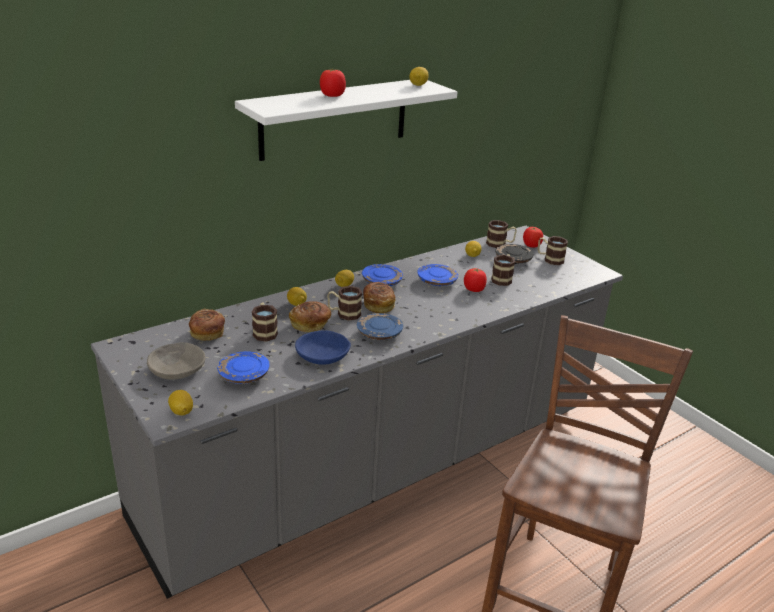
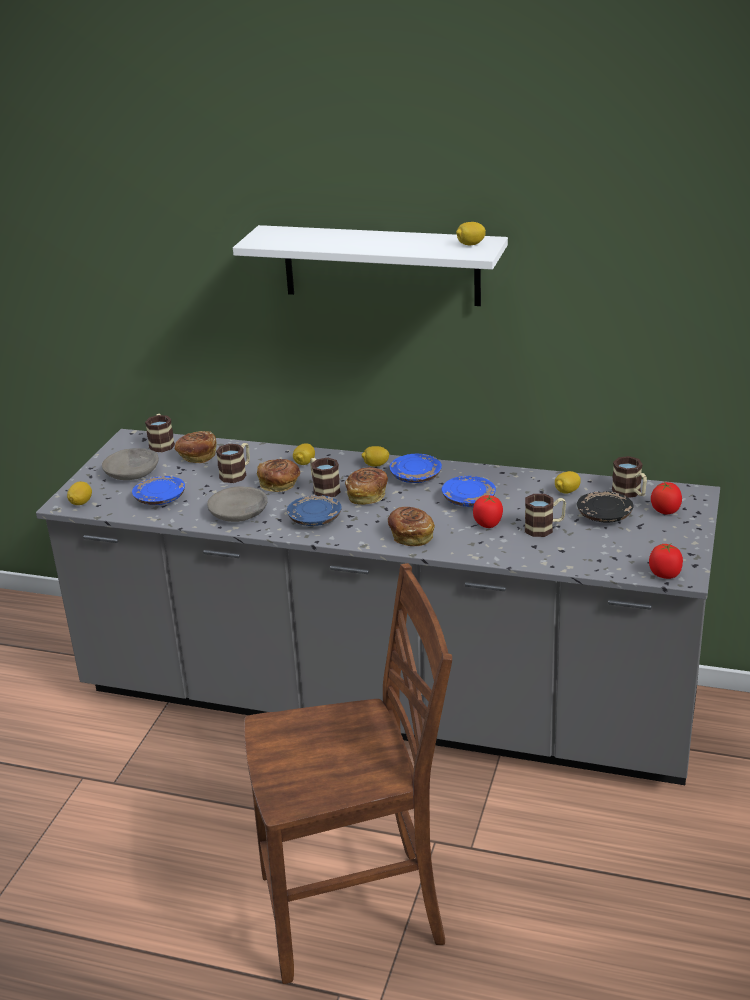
camera: 55 degrees right, 0 degrees up
(323, 355) = (239, 513): blue bowl -> grey bowl
(332, 96) = (349, 238): tomato -> tomato (665, 574)
(452, 315) = (411, 536): none -> bread
(549, 259) = (652, 534): mug -> mug (161, 443)

